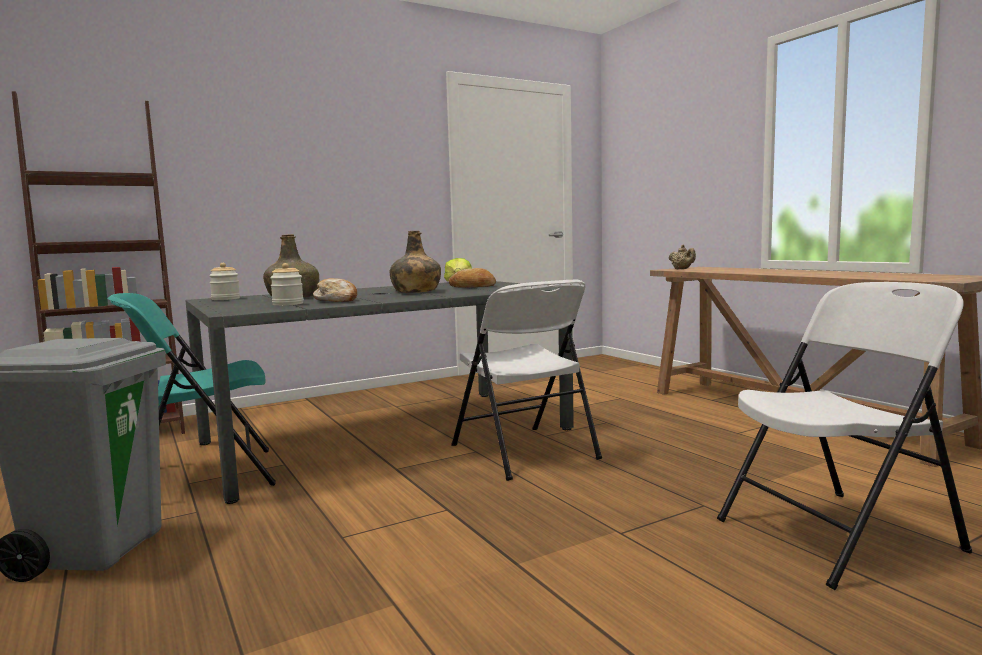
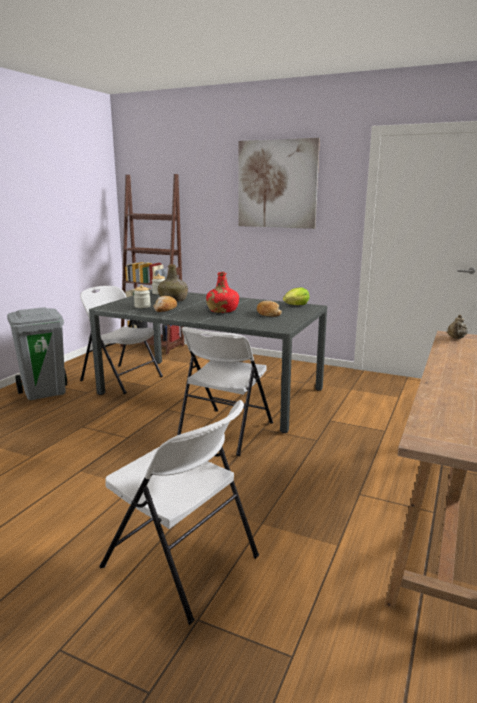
camera: 55 degrees right, 10 degrees up
(204, 476) = (122, 378): turquoise chair -> white chair
(333, 133) = (277, 184): none -> picture
(415, 291) = (222, 310): green bottle -> red bottle

